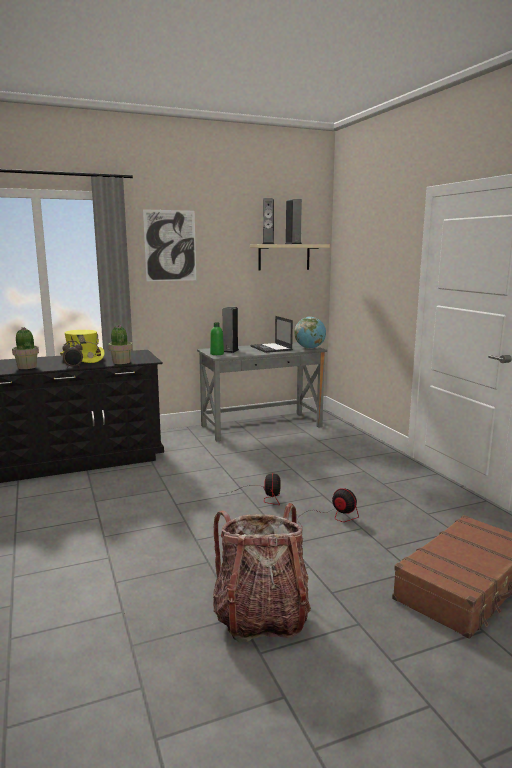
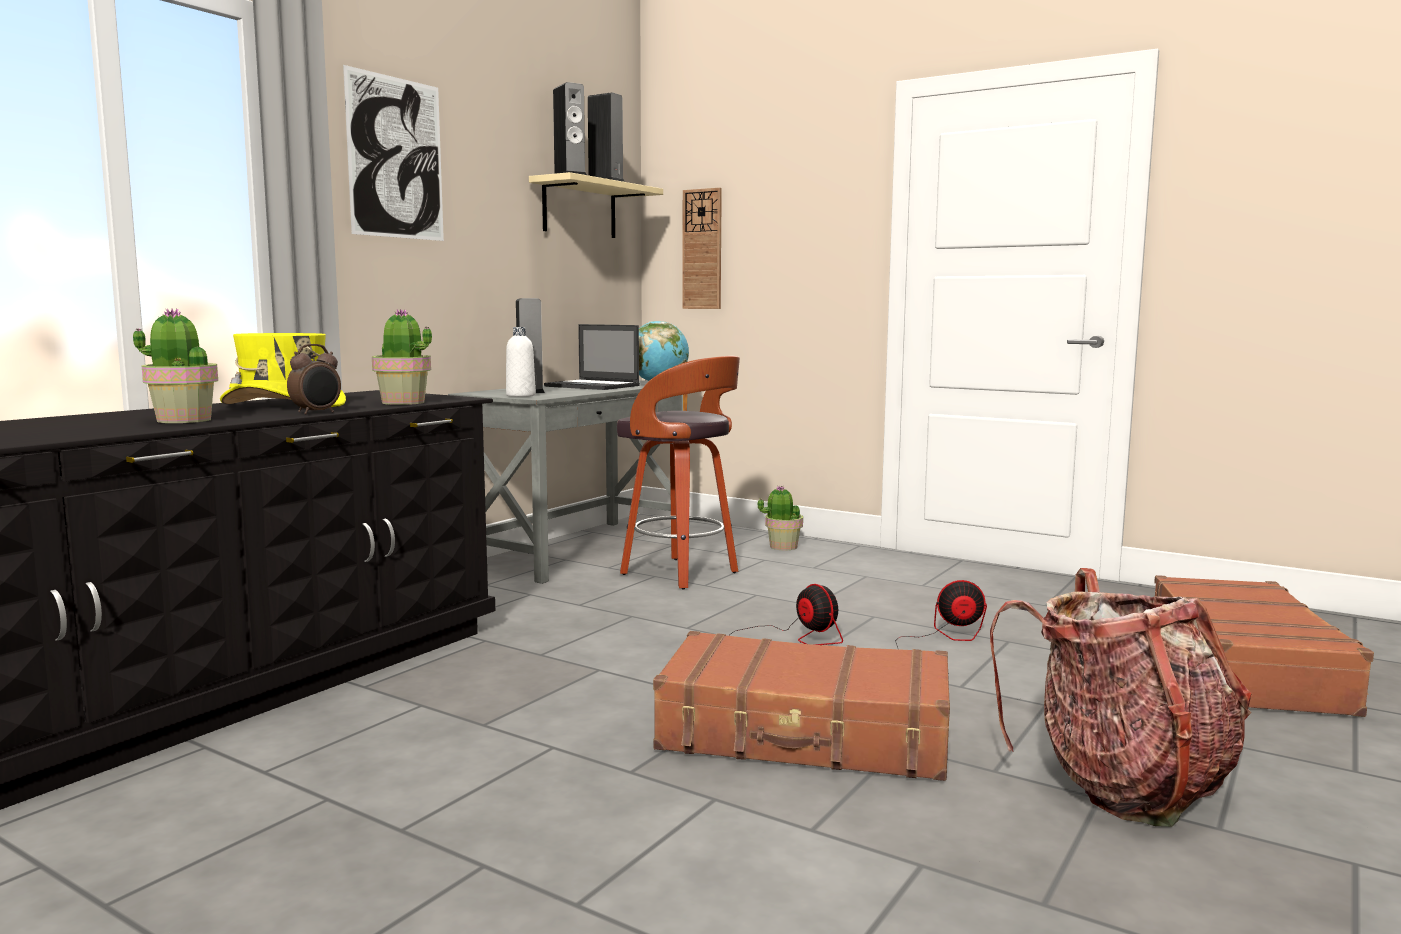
camera: 35 degrees left, 5 degrees down
(184, 544) = (805, 735): none -> brown suitcase
(217, 354) = (520, 395): green bottle -> white bottle
(280, 449) = (682, 574): none -> stool
(350, 276) = (702, 249): none -> wall clock
(355, 444) = (783, 547): none -> potted plant

